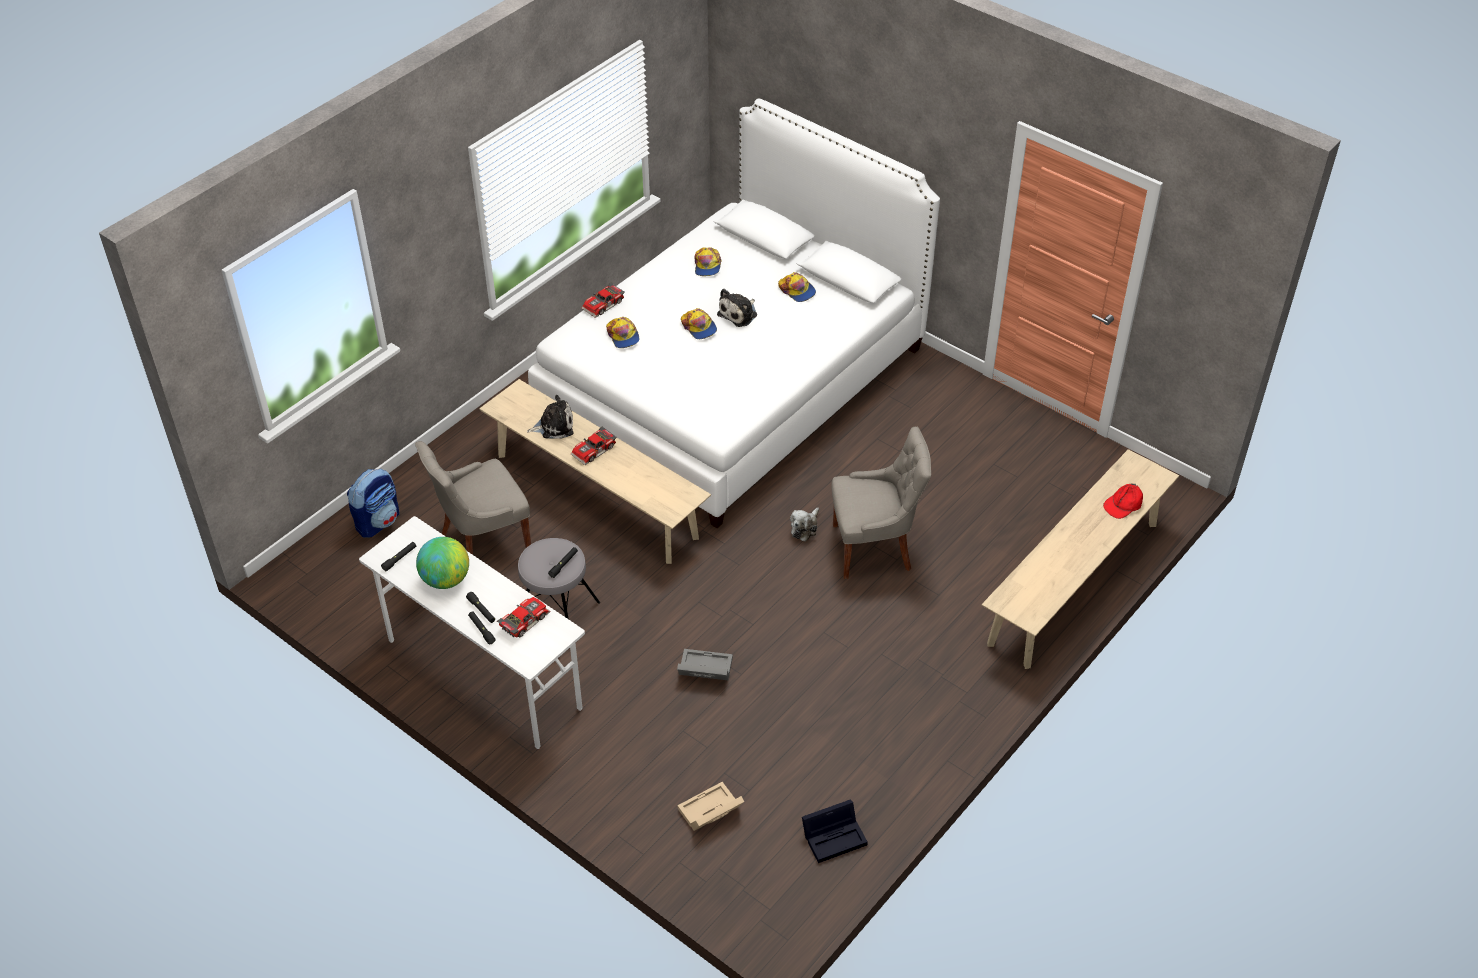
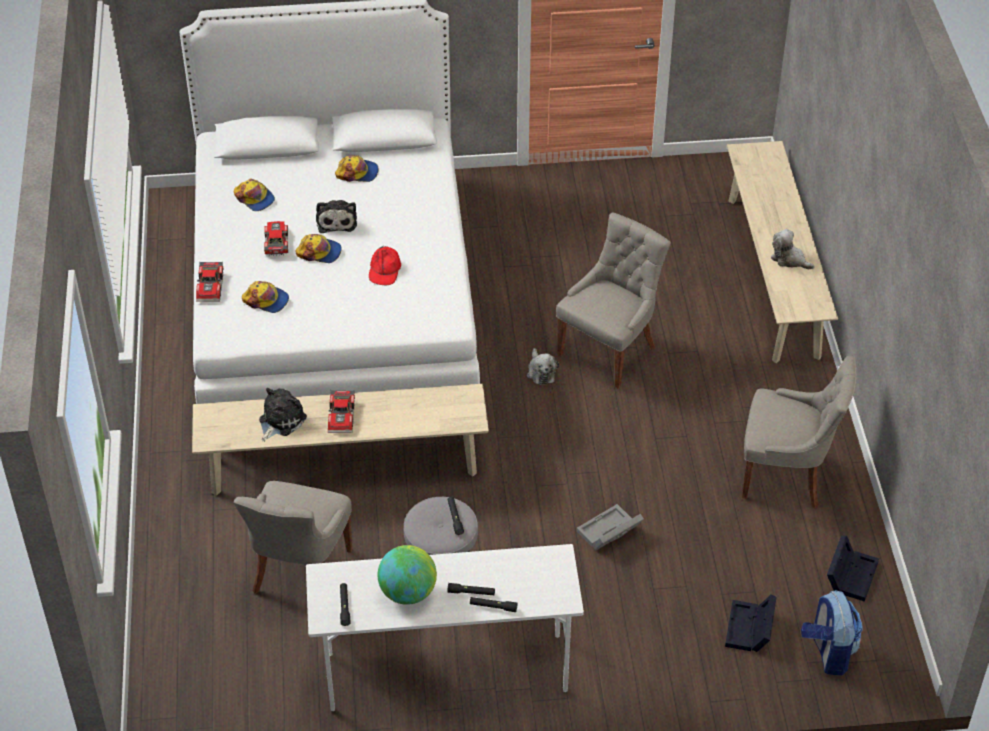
camera: 45 degrees left, 0 degrees up
(378, 521) = (181, 625): backpack -> backpack (828, 652)
(523, 620) = (515, 573): toy car -> toy car (275, 243)
(709, 812) = (749, 630): beige storage box -> black storage box
(884, 731) = (787, 475): none -> grey chair
(1057, 566) = (789, 259): none -> plush toy
(1123, 504) = (774, 186): red cap -> red cap (384, 270)

